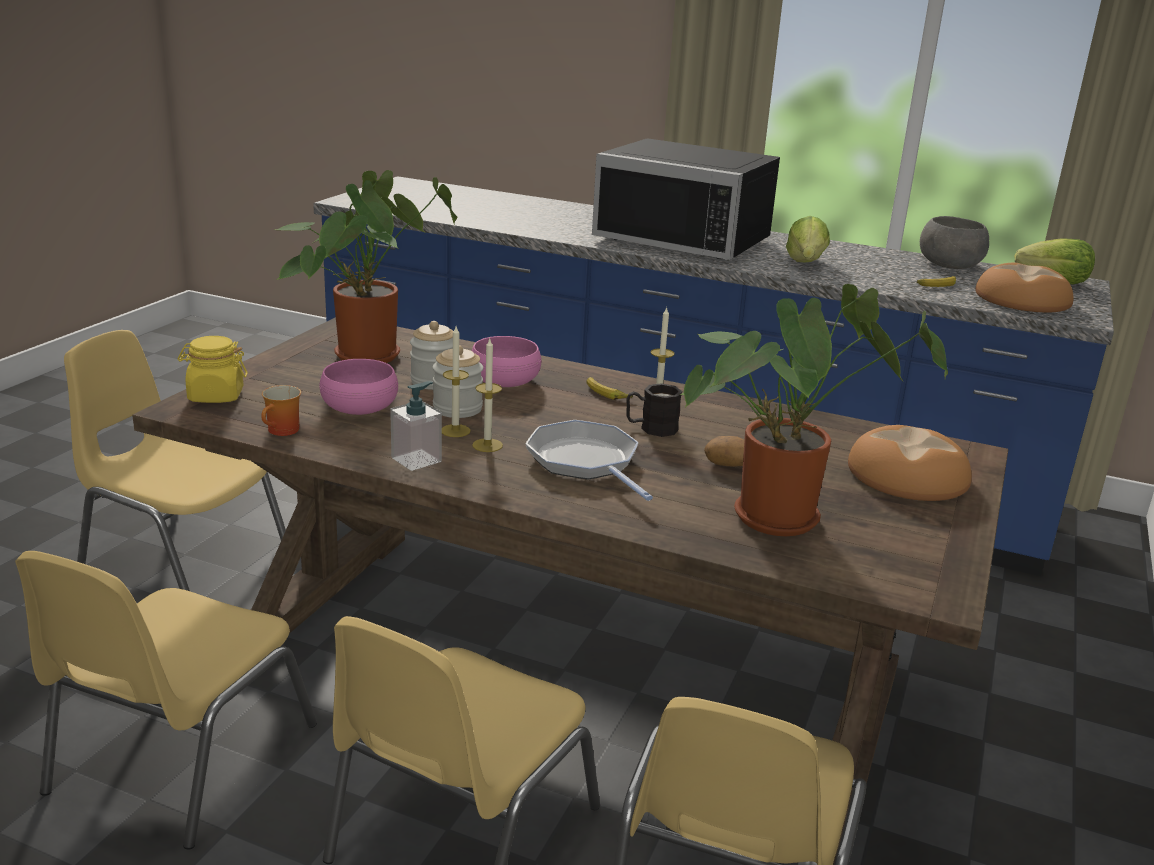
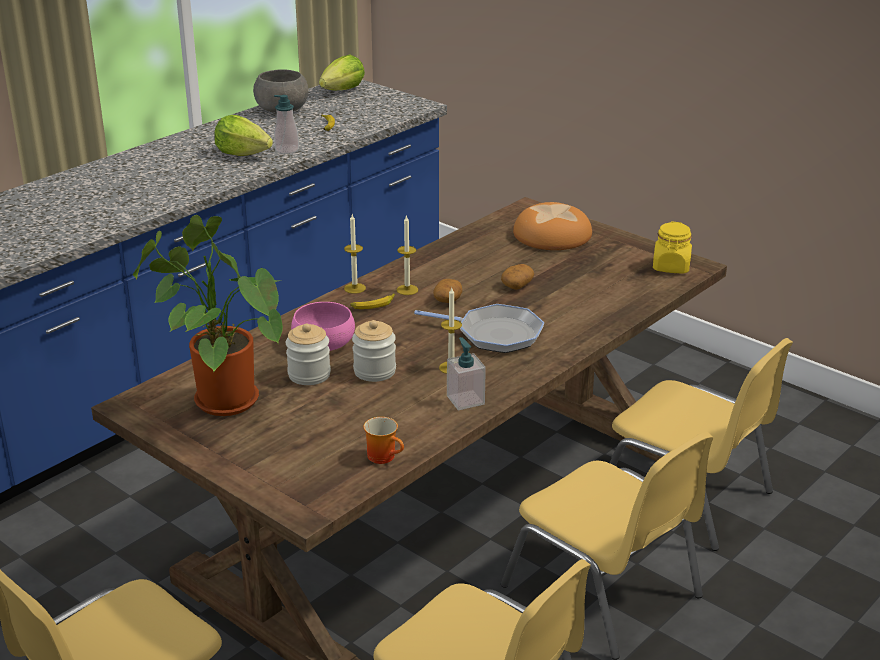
camera: 70 degrees left, 5 degrees up
(215, 396) = (284, 489): yellow jar -> yellow jar (671, 267)
(359, 406) = (348, 416): pink bowl -> none
(455, 431) = (418, 377): candle -> candle (355, 288)
(585, 462) = (495, 334): frying pan -> frying pan turned 150 degrees counterclockwise
(651, 428) = (447, 300): black mug -> potato
(688, 238) = (136, 182): black microwave -> none
(782, 515) = (592, 285): potted plant -> none
(842, 276) = (287, 150): none -> soap dispenser
(1023, 300) = (375, 110): bread -> none

